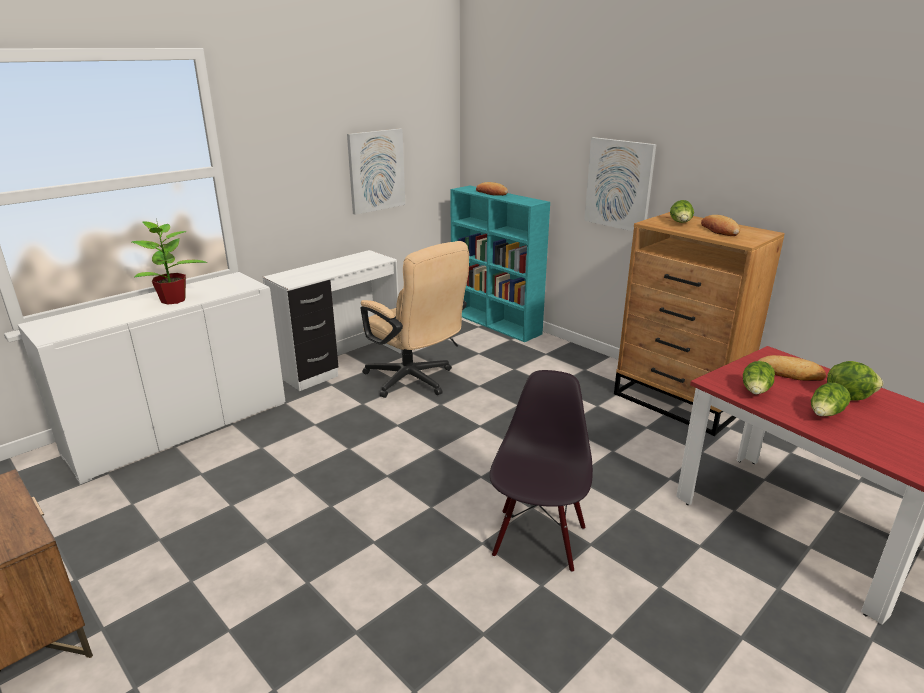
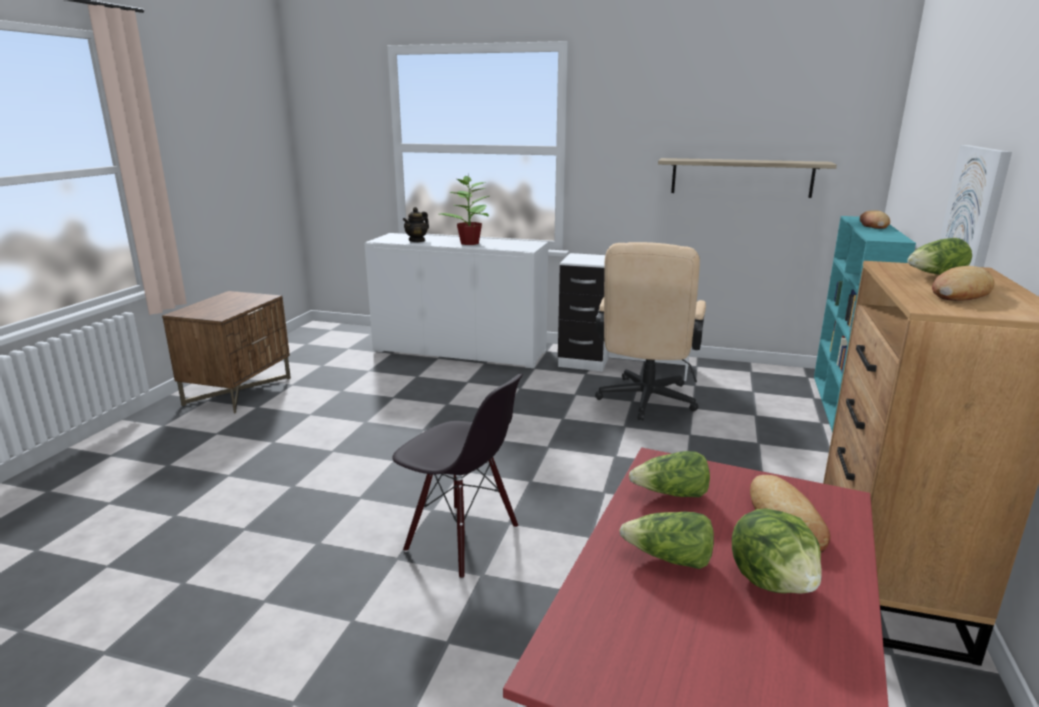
camera: 60 degrees right, 5 degrees down
(101, 319) = (417, 240): none -> teapot
(376, 170) = (741, 177): picture -> shelf
(538, 540) = (461, 539): black chair -> black chair turned 45 degrees clockwise

